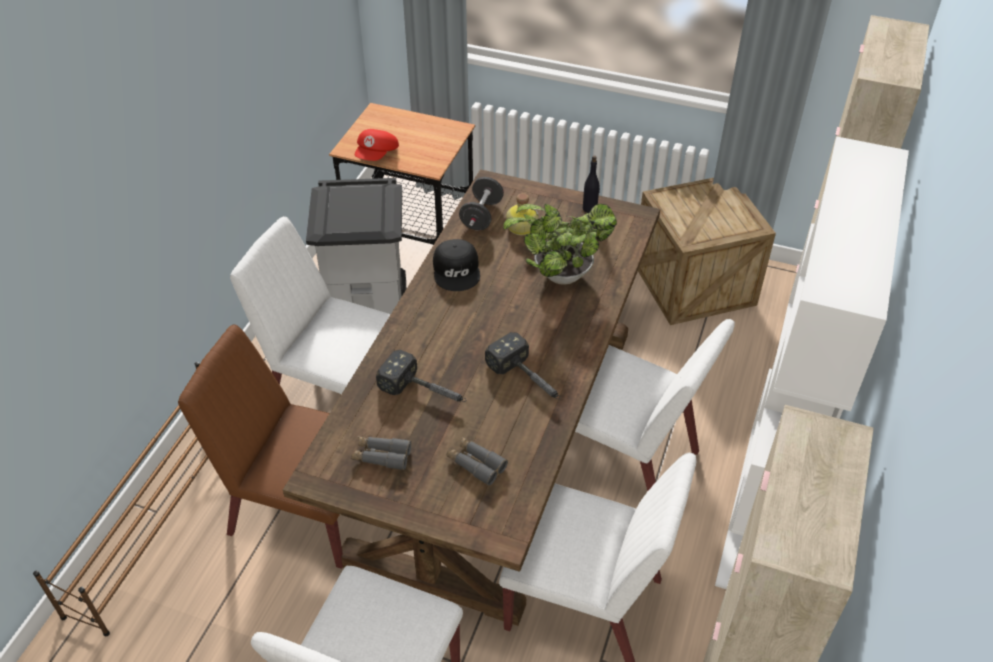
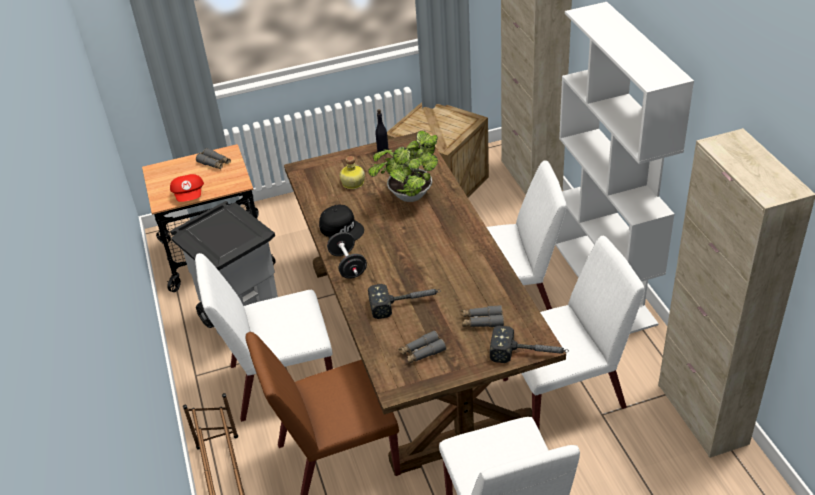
camera: 35 degrees left, 5 degrees down
(433, 133) = (214, 163): none -> grey binoculars
(481, 216) = (319, 190): black dumbbell -> black dumbbell (348, 265)
(528, 380) = (458, 261): hammer -> hammer (529, 354)

